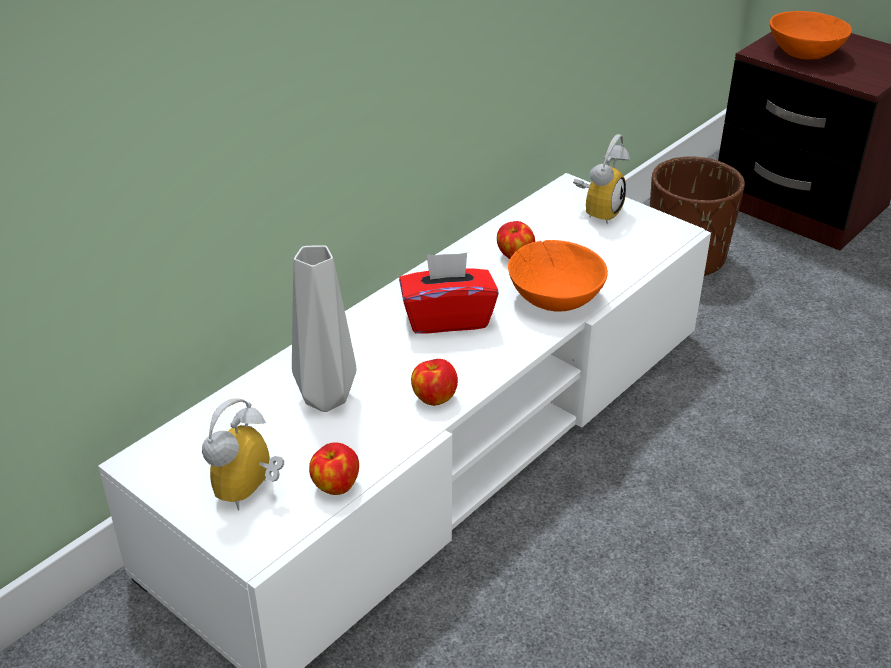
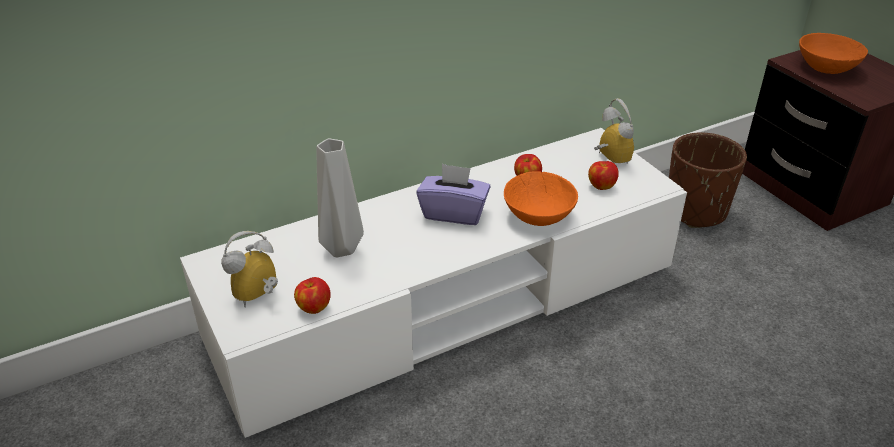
camera: 20 degrees right, 0 degrees up
(434, 397) = (412, 265): apple -> apple (601, 186)
(447, 318) = (454, 213): red tissue box -> purple tissue box
(598, 211) = (608, 159): alarm clock -> alarm clock turned 75 degrees counterclockwise

